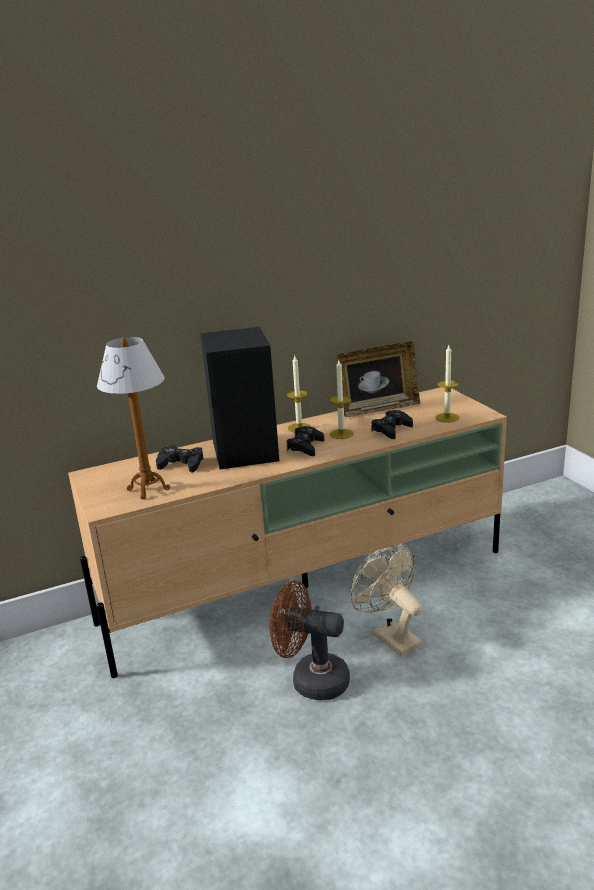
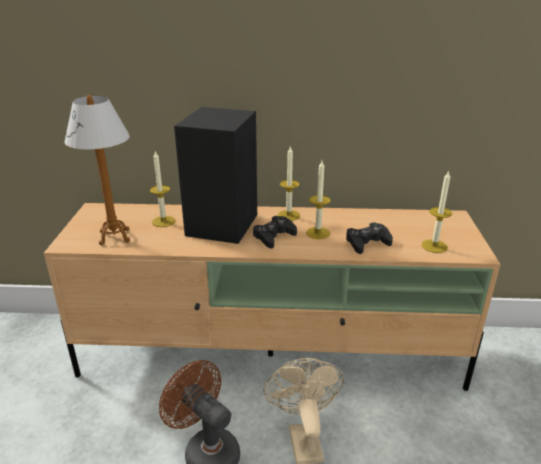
camera: 25 degrees right, 5 degrees up
(181, 464) = (163, 221): black game controller -> candle
(378, 408) = (376, 216): picture frame -> none

